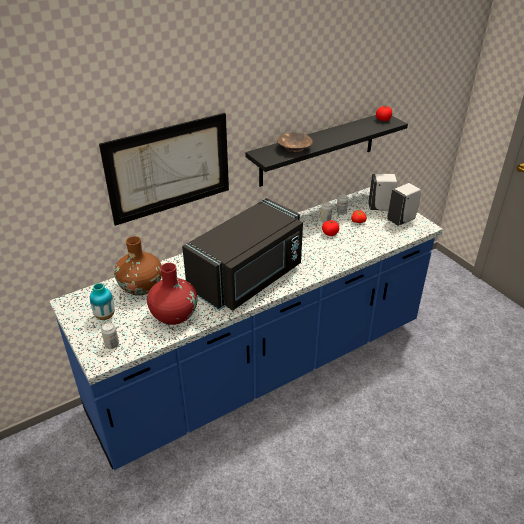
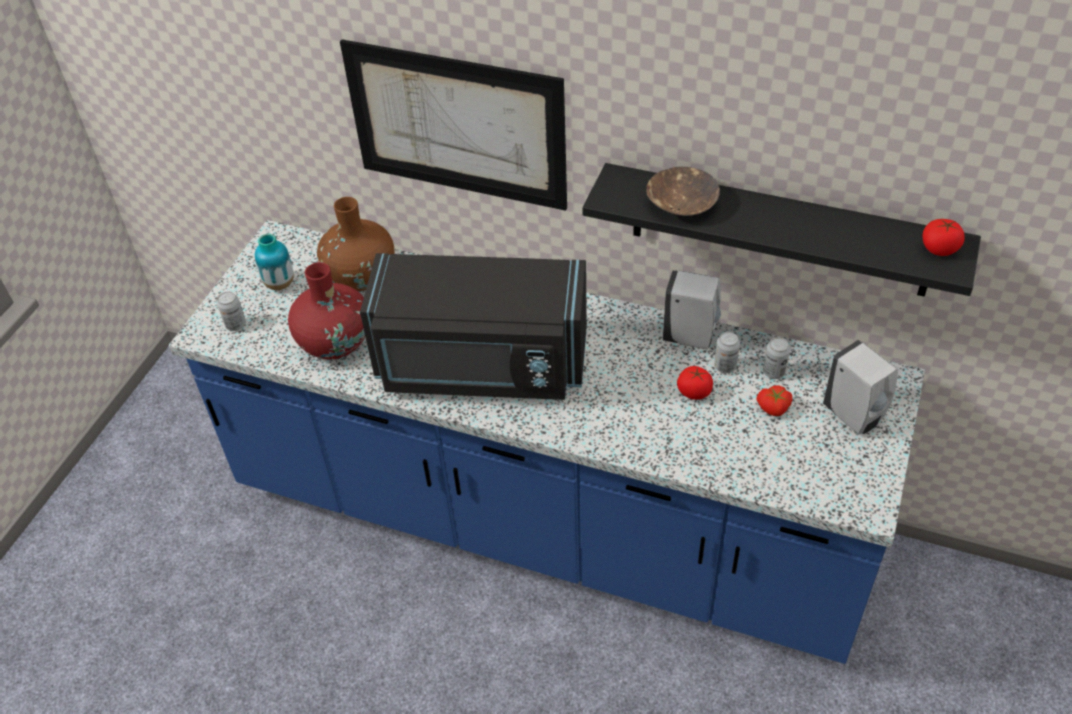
camera: 55 degrees right, 10 degrees up
(401, 220) = (849, 464): white soap dispenser -> white soap dispenser (691, 337)

